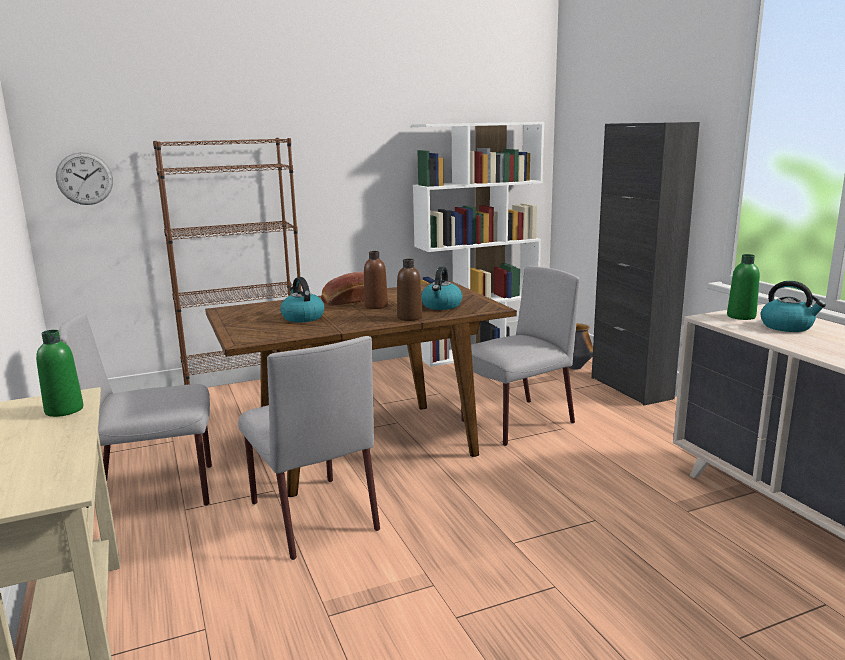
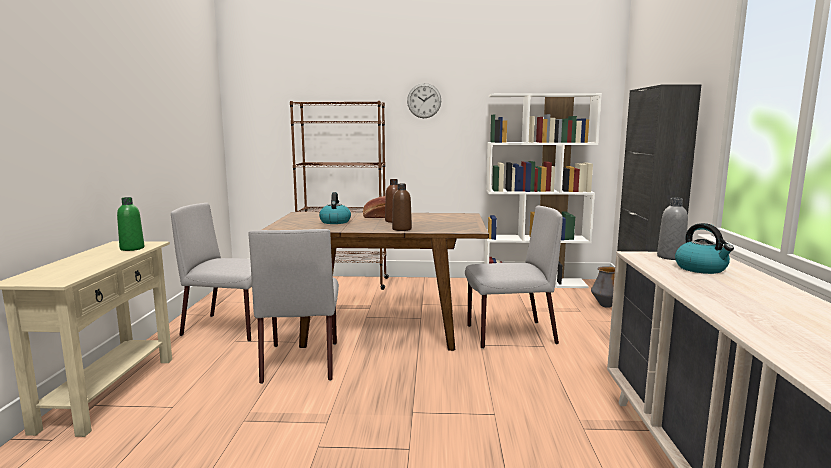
camera: 25 degrees right, 5 degrees down
(84, 178) = (259, 126): wall clock -> wall clock (424, 100)
(441, 306) = (438, 225): kettle -> none
(741, 316) = (670, 257): green bottle -> grey bottle

